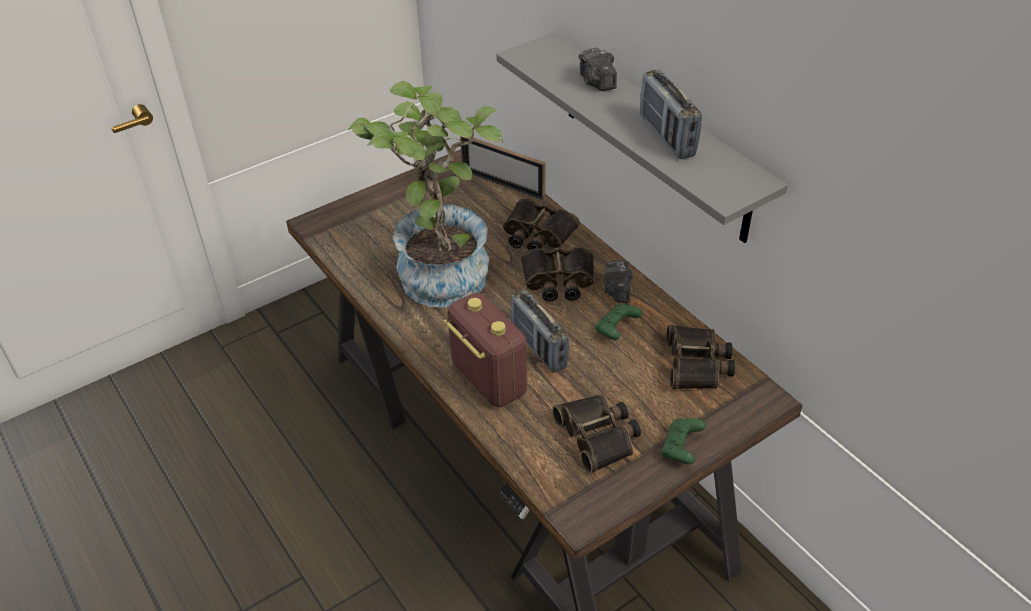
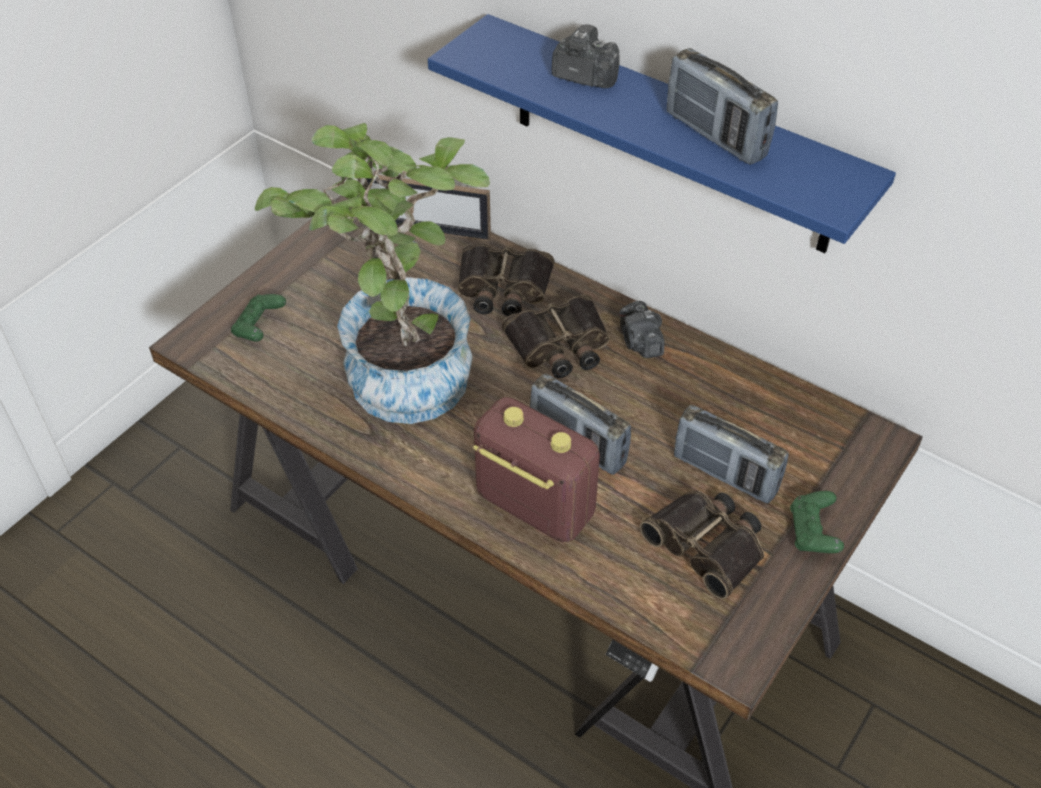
camera: 20 degrees left, 5 degrees up
(597, 82) = (584, 76): camera -> camera turned 150 degrees clockwise
(616, 329) = (662, 395): green game controller -> green game controller (259, 327)
(635, 393) = (725, 474): none -> radio
(655, 137) = (671, 136): grey shelf -> blue shelf
(697, 364) = (781, 416): binoculars -> none

